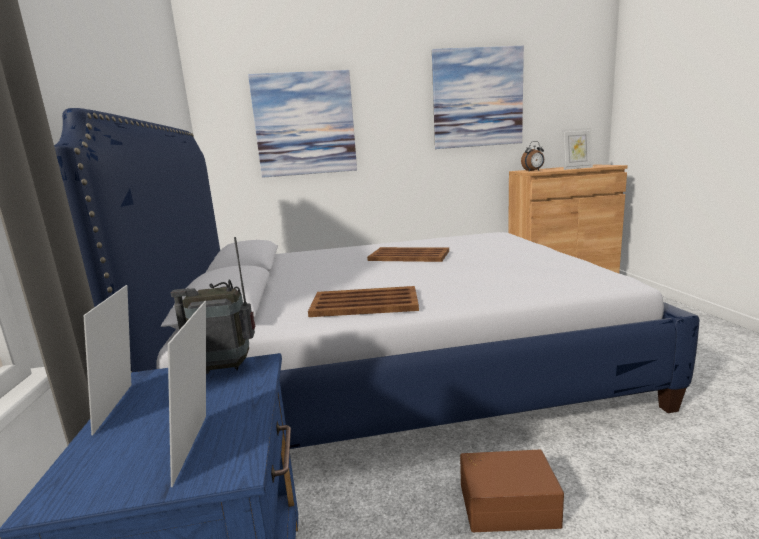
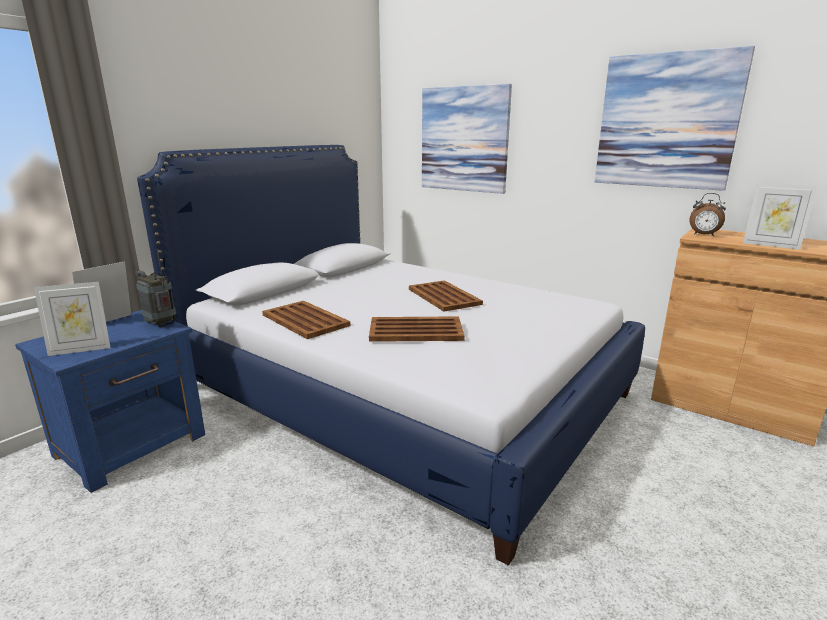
camera: 45 degrees right, 5 degrees up
(202, 446) = (81, 349): picture frame -> picture frame turned 150 degrees counterclockwise
(473, 273) = (415, 330): none -> brown tray
(507, 503) = (275, 505): brown storage box -> none

